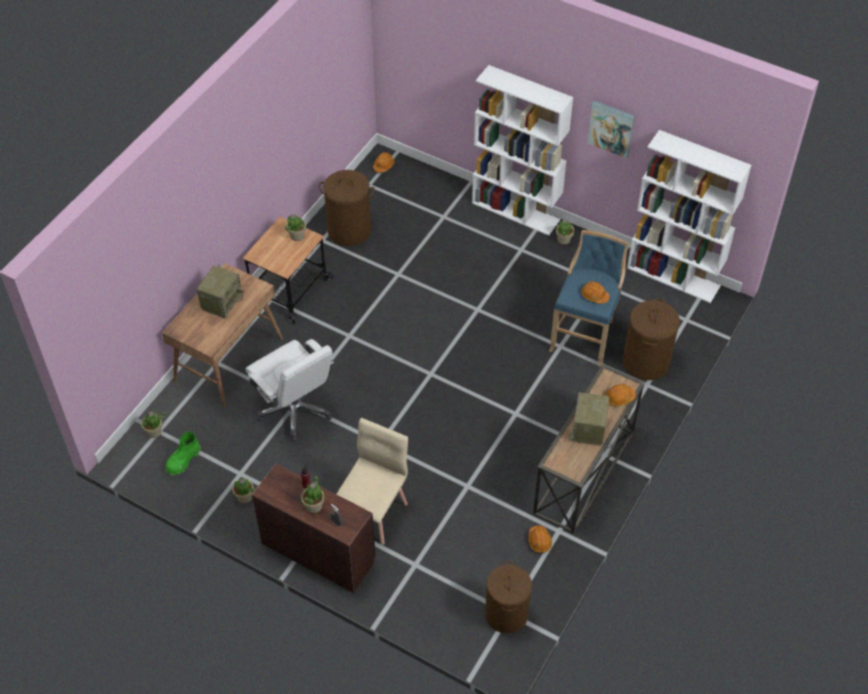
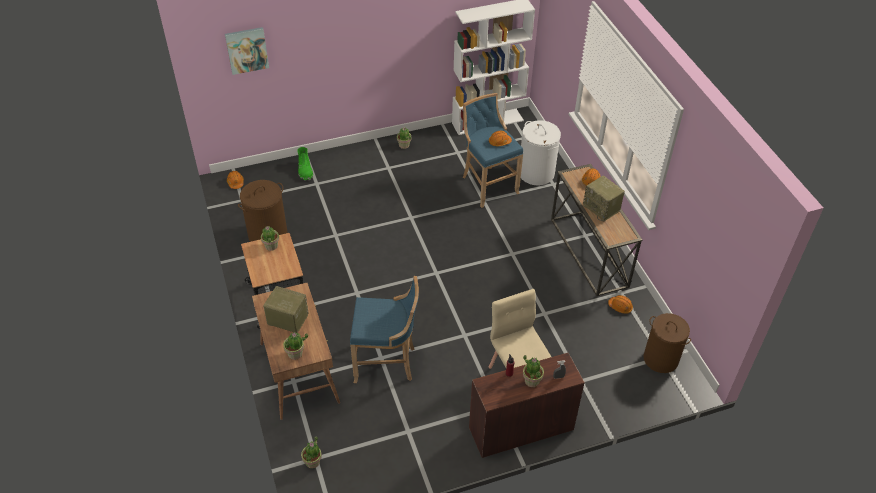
camera: 50 degrees left, 5 degrees down
(183, 460) = (359, 460): green boot -> green boot (305, 171)
(221, 302) = (287, 320): radio -> radio turned 45 degrees counterclockwise
(244, 497) = (431, 442): potted plant -> potted plant (295, 353)
(295, 410) = (387, 363): white office chair -> blue stool
(516, 211) = (356, 150): white bookcase -> none
(611, 128) = (416, 33): picture -> picture (247, 50)
(646, 362) = (536, 173): brown laundry basket -> white laundry basket

